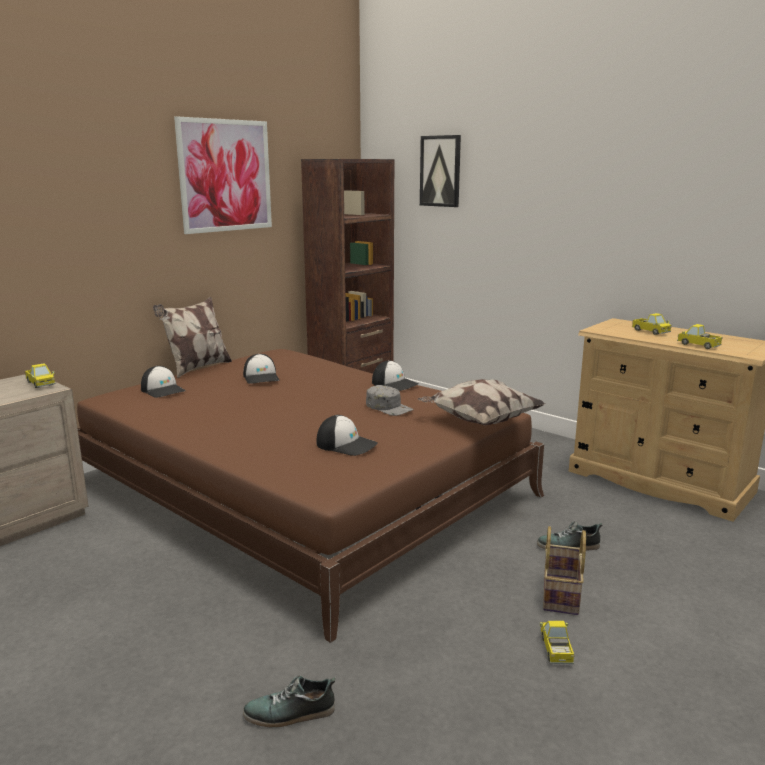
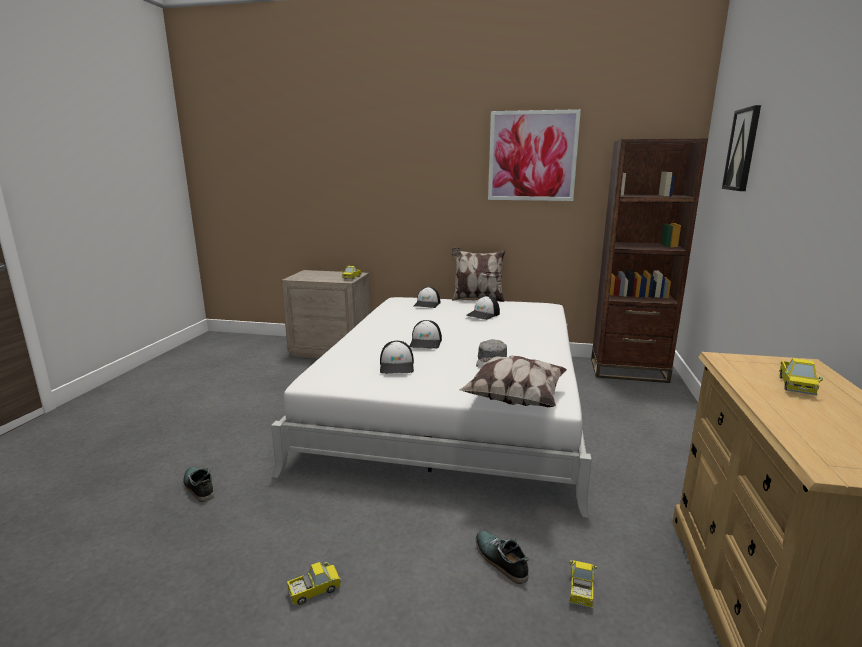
camera: 60 degrees right, 0 degrees up
(300, 488) = (454, 403): brown bed -> white bed
(395, 384) = (550, 351): cap -> cap (426, 342)
(562, 596) = (403, 575): basket -> none
(698, 345) = (793, 423): toy truck -> toy truck (581, 589)

